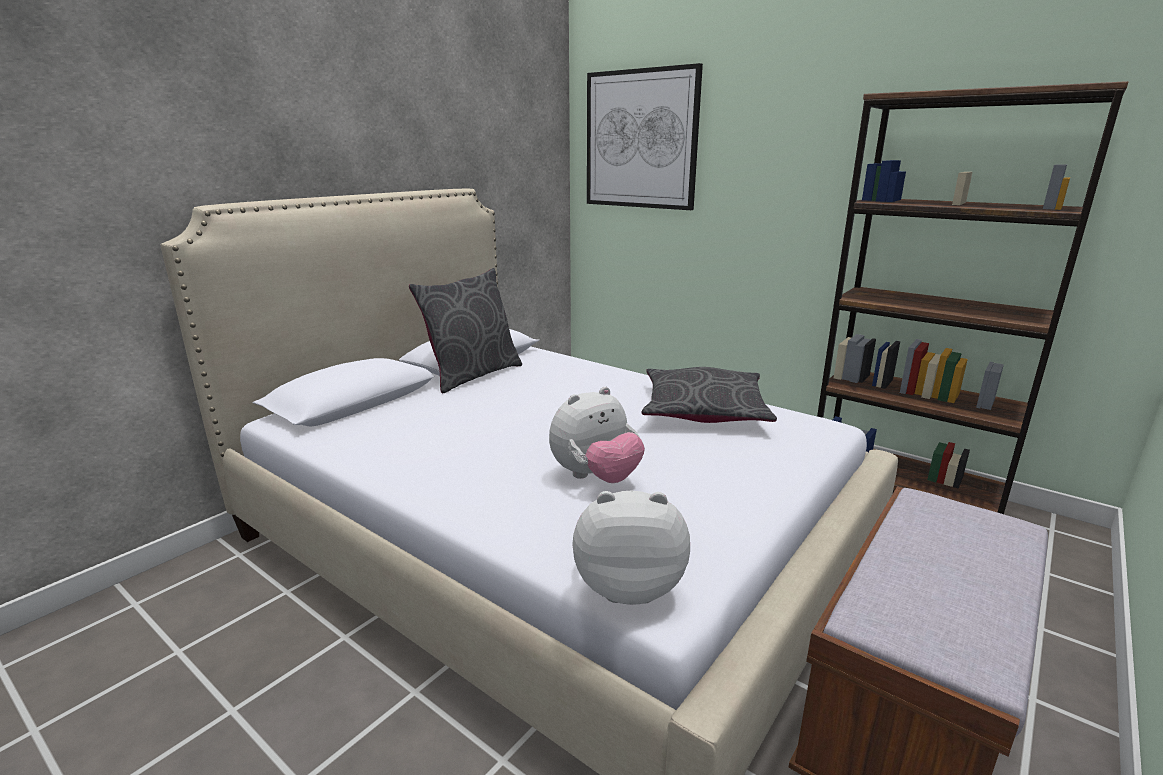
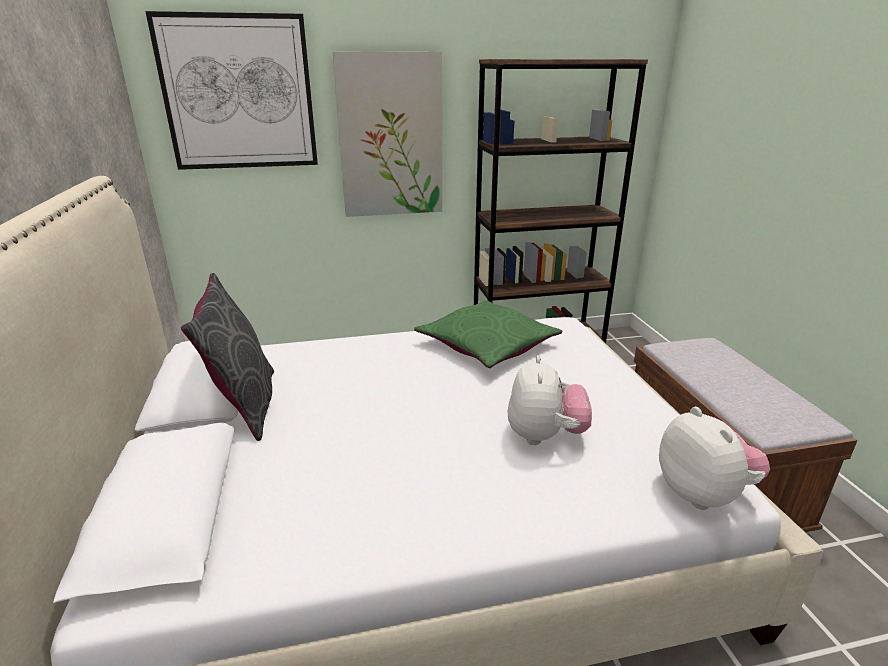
camera: 50 degrees left, 5 degrees up
(628, 585) = (703, 494): plush toy -> plush toy turned 120 degrees clockwise
(703, 410) = (487, 345): grey pillow -> green pillow
(768, 187) = (391, 137): none -> picture

